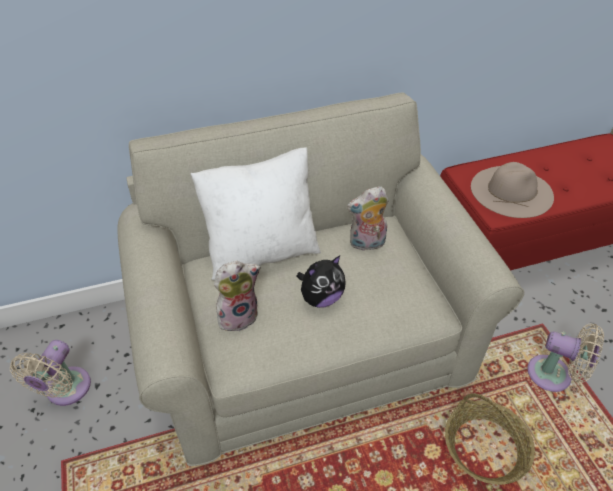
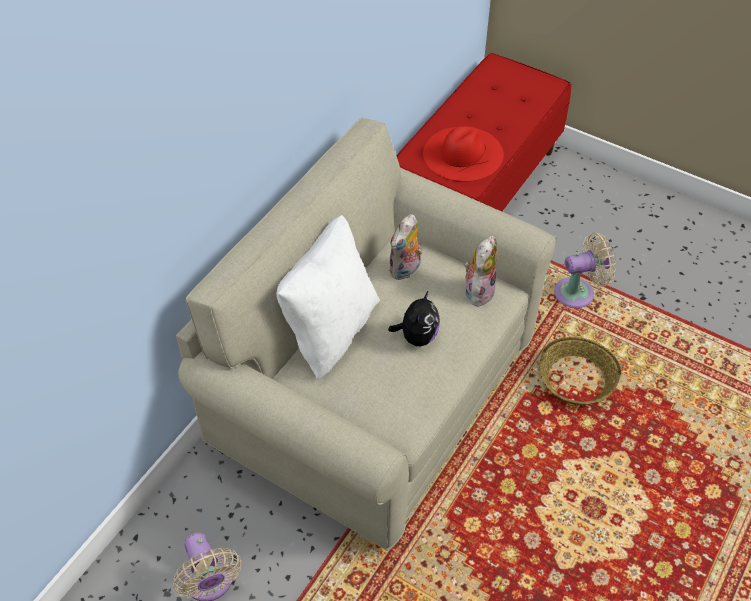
camera: 40 degrees left, 5 degrees up
(238, 315) = (369, 393): plush toy -> plush toy (478, 290)
(511, 191) = (463, 154): beige hat -> red hat

